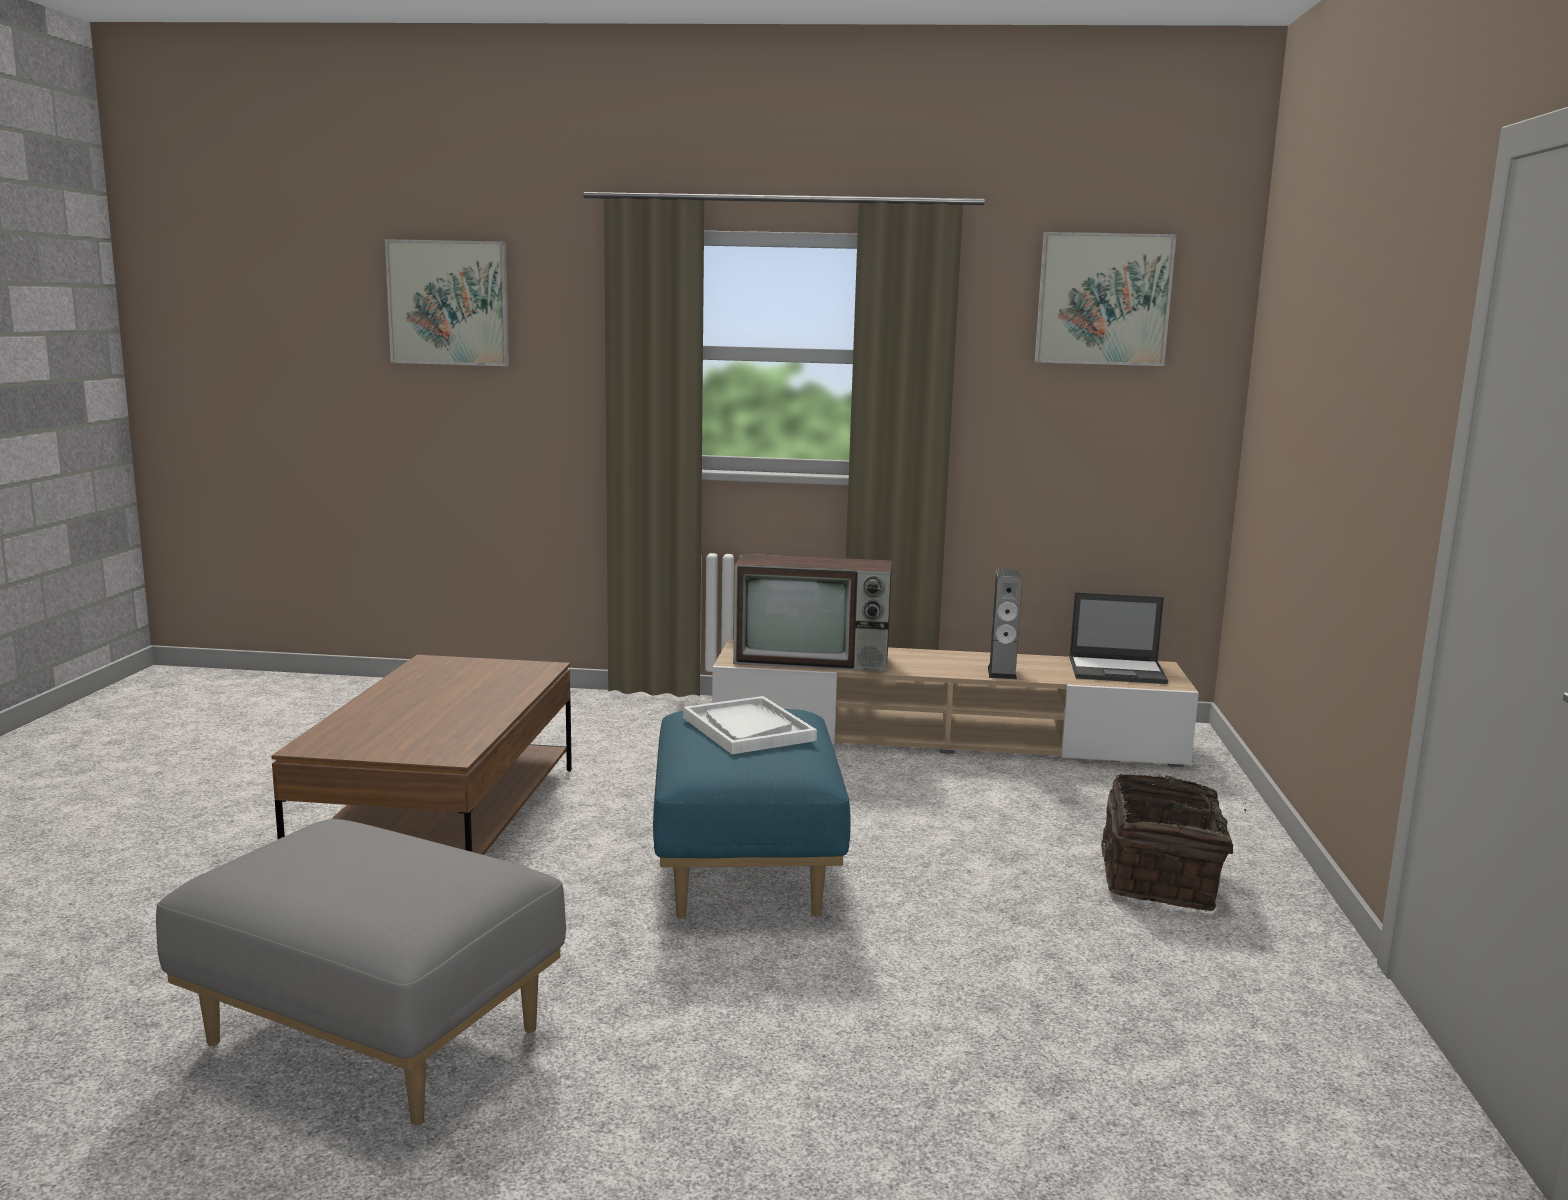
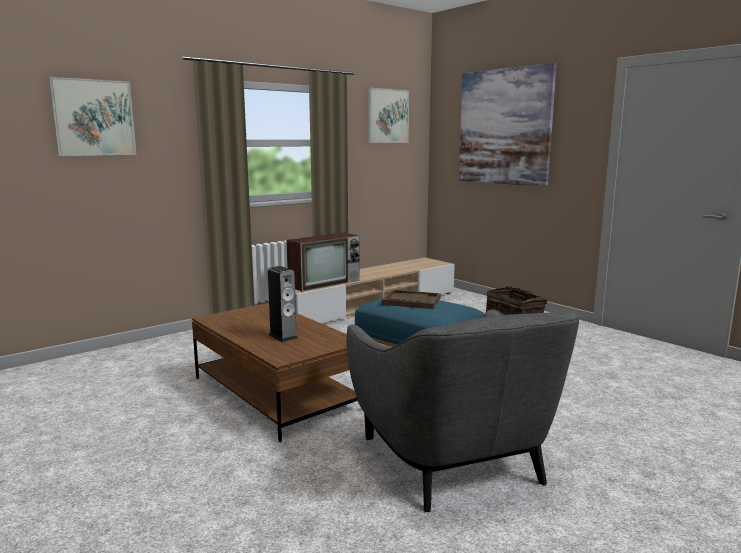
camera: 45 degrees left, 0 degrees up
(370, 1039) = (453, 459): grey ottoman -> grey armchair
(747, 729) = (411, 301): white tray -> brown tray
(1002, 672) = (392, 271): speaker -> speaker (283, 336)
(1118, 671) = (419, 263): laptop -> none
(1330, 337) = (504, 127): none -> picture

